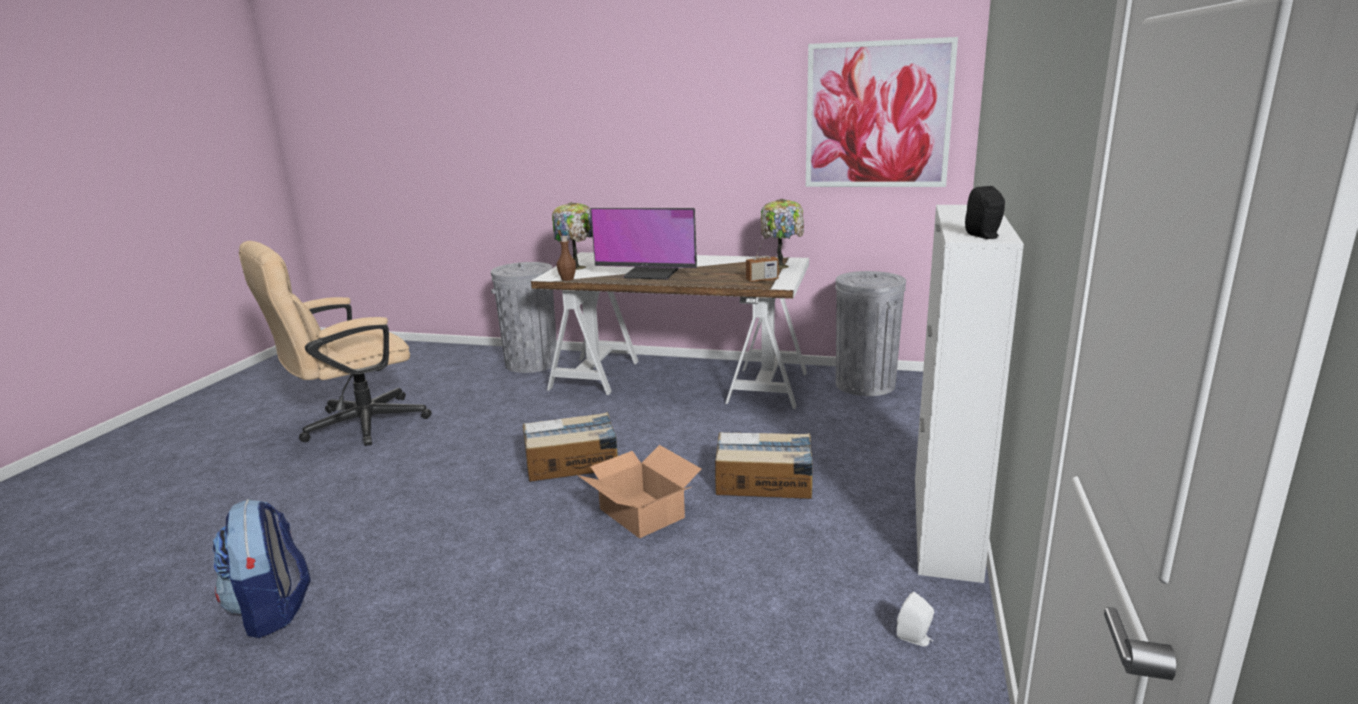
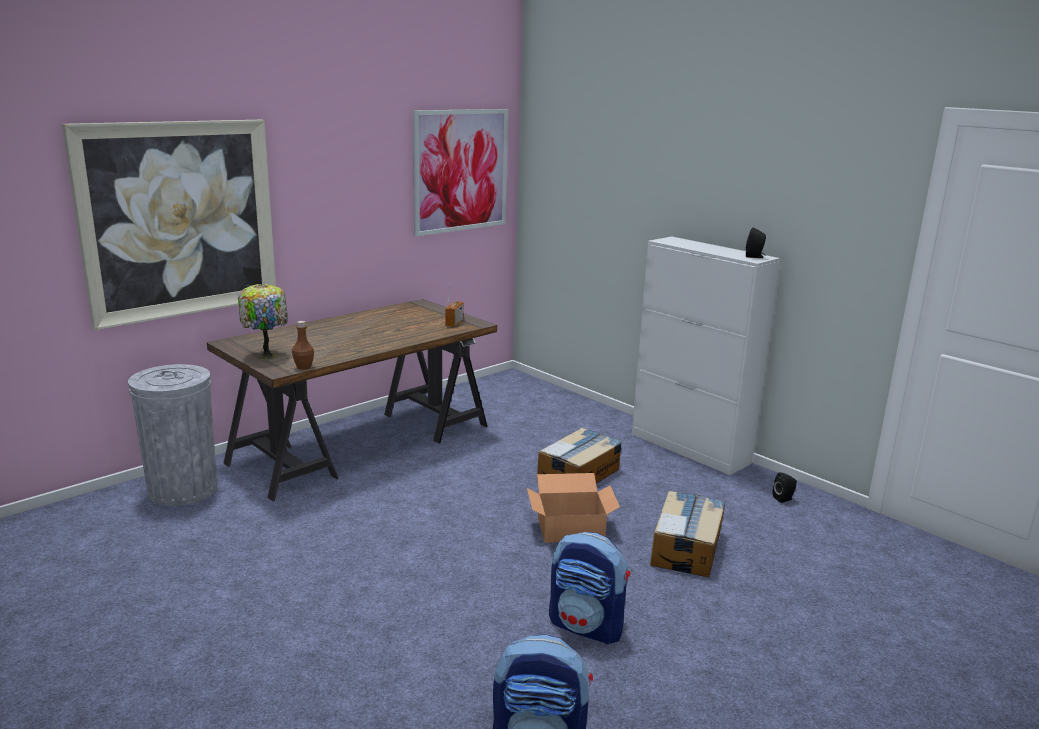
camera: 60 degrees left, 0 degrees up
(353, 426) = (158, 633): beige office chair -> none
(466, 578) = (587, 626): none -> backpack
(565, 145) = (179, 220): none -> picture
(572, 462) = (449, 531): cardboard box -> cardboard box (687, 548)
(651, 274) = (358, 342): monitor -> none
(679, 380) = (362, 443): white desk -> brown desk
(781, 266) = (429, 310): table lamp -> none
(865, 384) = (486, 394): grey trash can -> none
(915, 639) = (784, 499): white speaker -> black speaker

